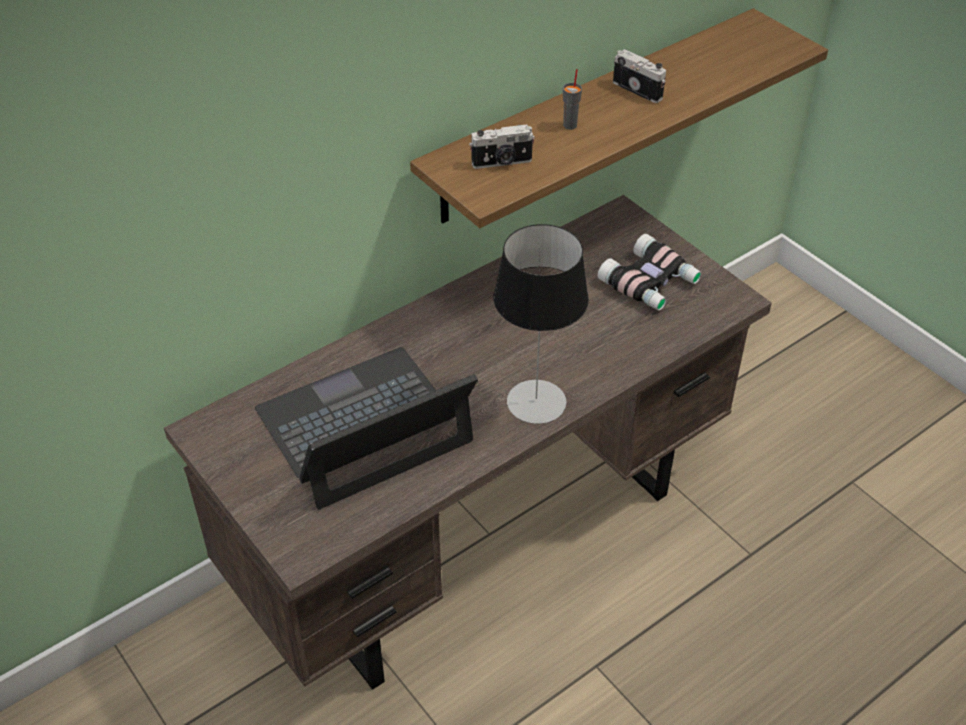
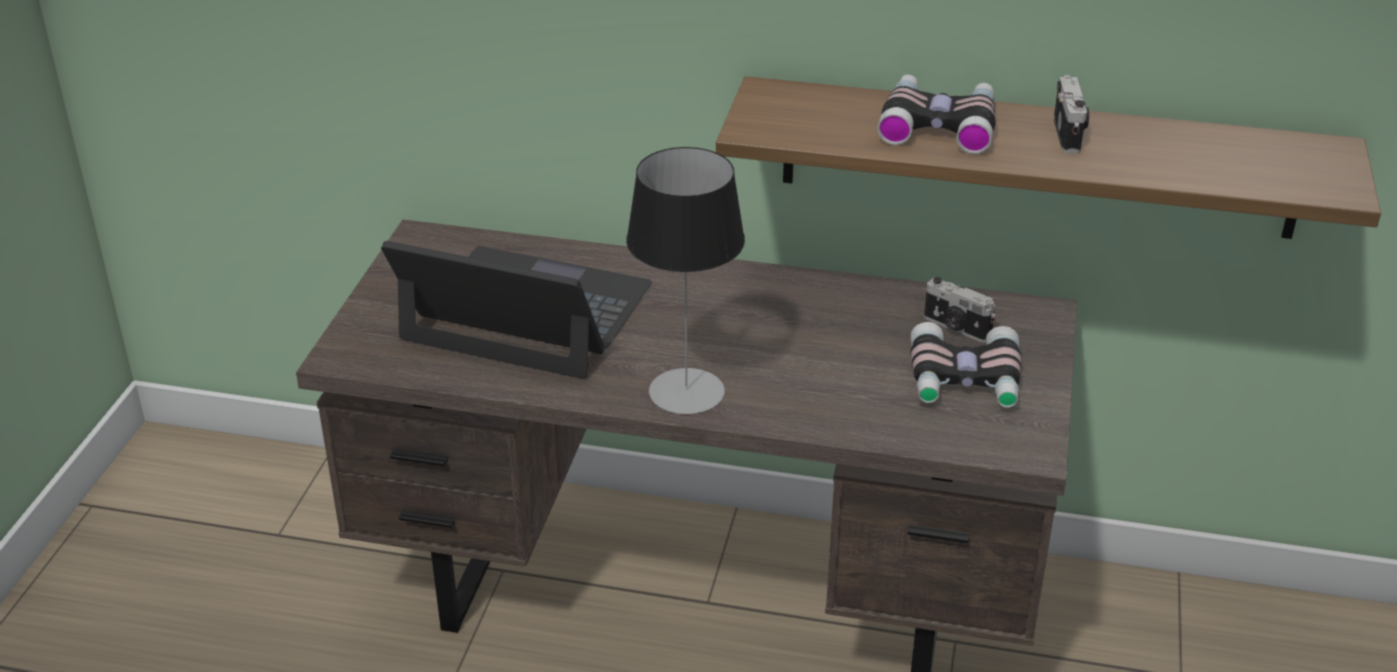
camera: 50 degrees right, 10 degrees down
(502, 163) = (816, 117): camera -> camera (956, 328)
(570, 125) = (938, 124): grey cup -> binoculars

